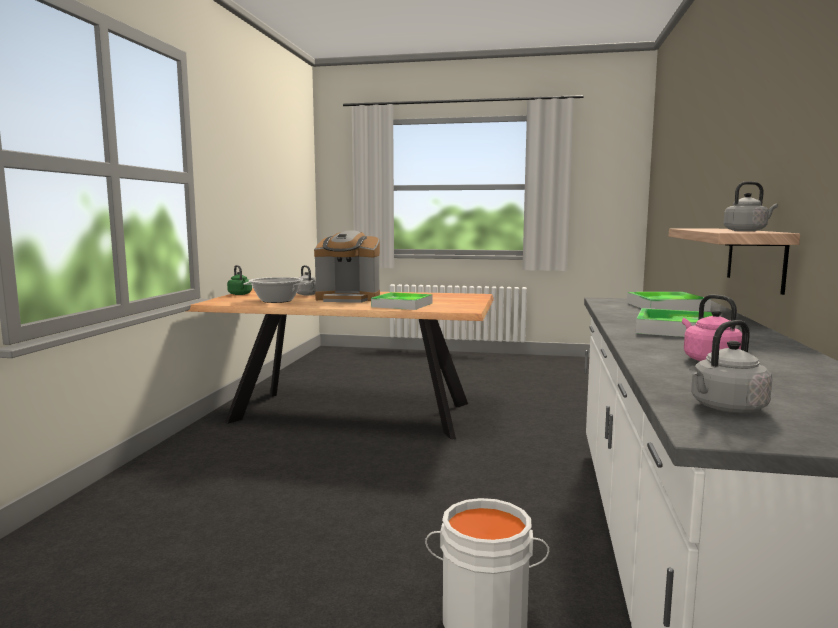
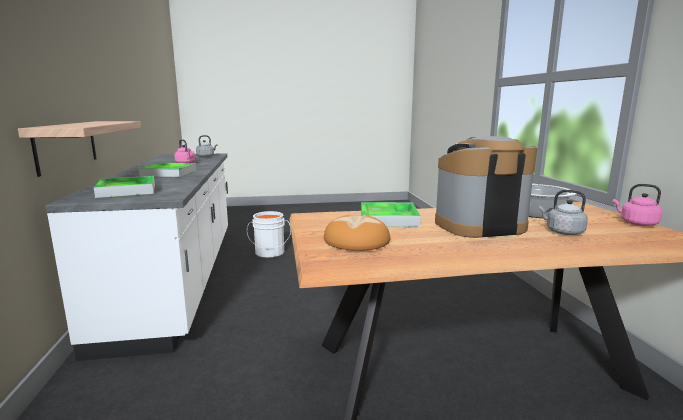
camera: 160 degrees right, 5 degrees up
(240, 294) = (636, 223): green kettle -> pink kettle
(447, 299) = (357, 241): none -> bread
(747, 231) = (96, 122): grey kettle -> none

